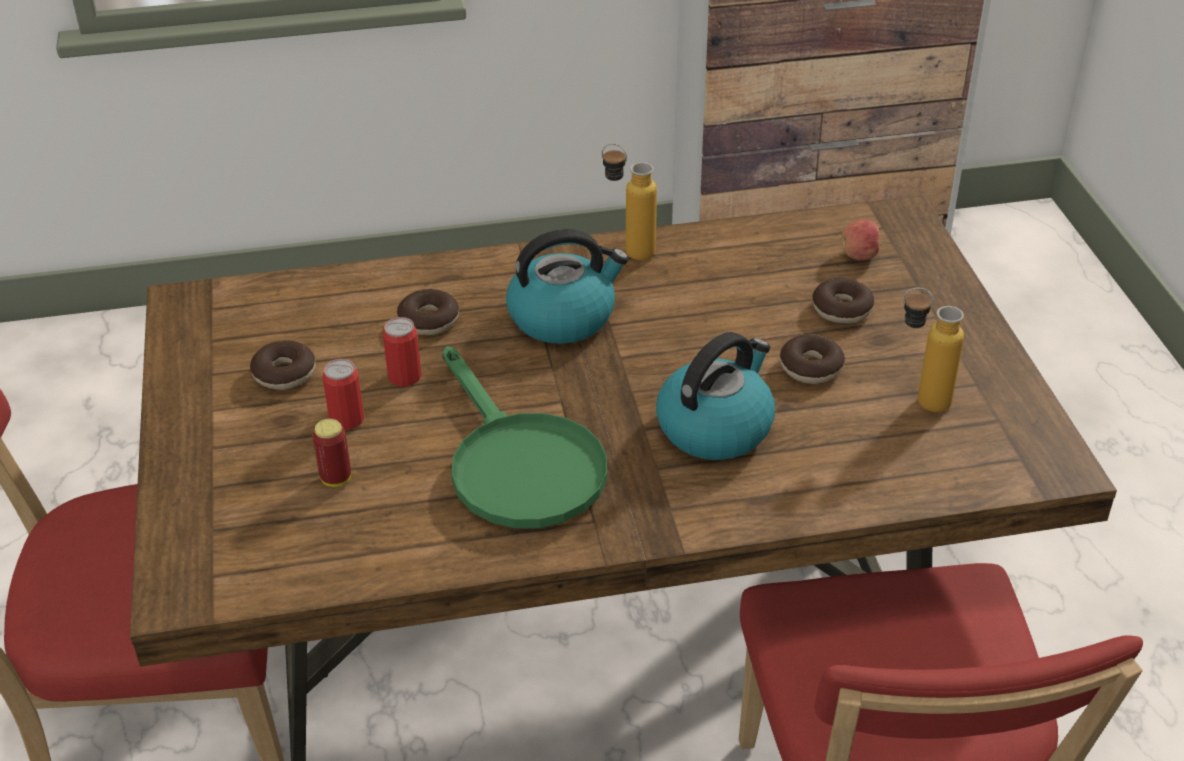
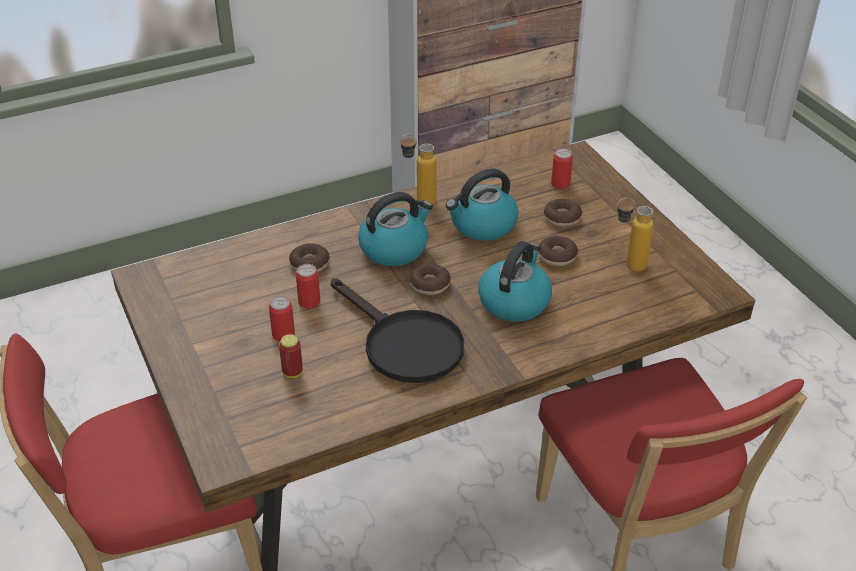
camera: 15 degrees left, 0 degrees up
(284, 373) = (230, 312): donut -> donut (430, 284)
(518, 464) = (404, 344): green frying pan -> black frying pan
(711, 302) = (482, 225): none -> kettle
(859, 256) = (560, 183): apple -> can

